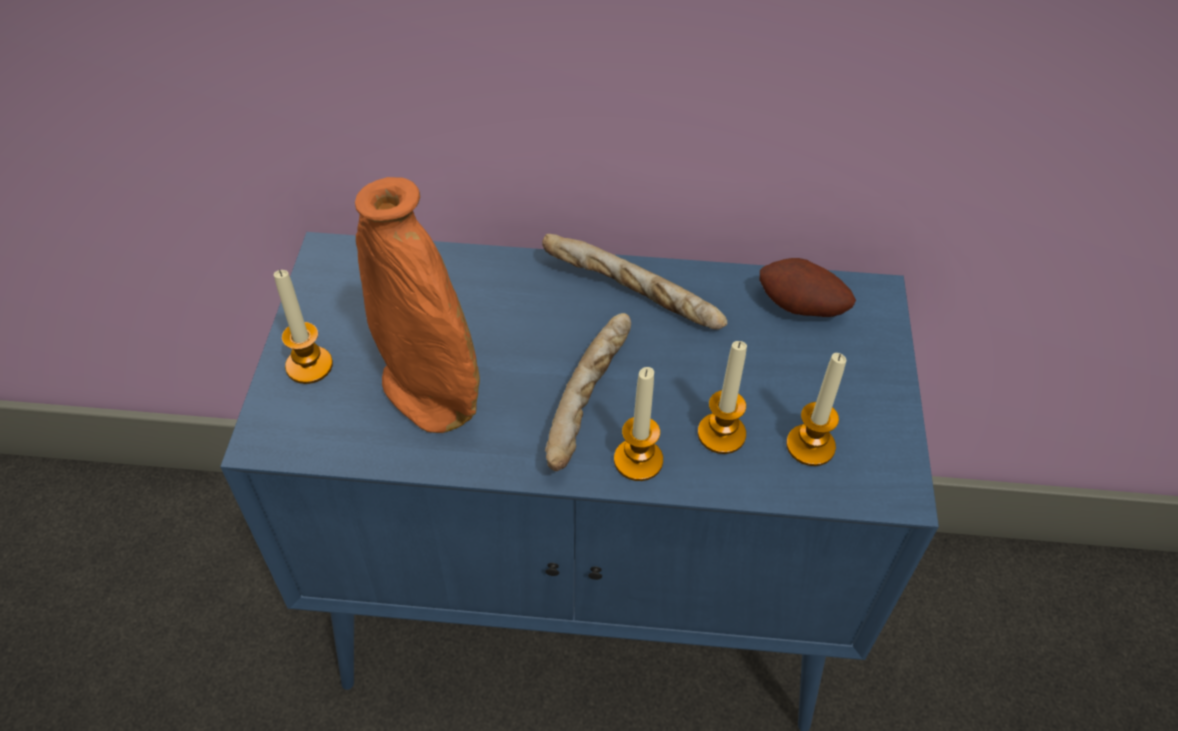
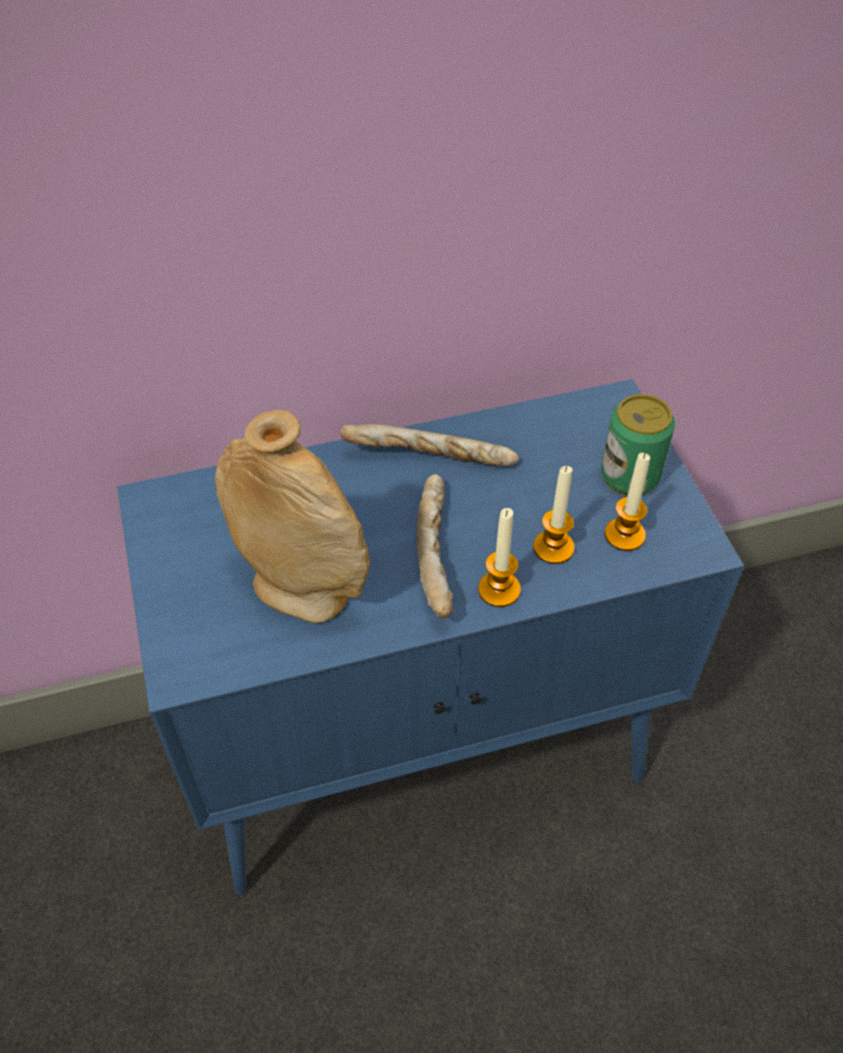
camera: 20 degrees left, 0 degrees up
(309, 366) = (183, 601): candle -> none
(429, 392) = (300, 590): orange vase -> beige vase
(800, 309) = (567, 429): potato -> none
(848, 382) = (629, 476): none -> can

